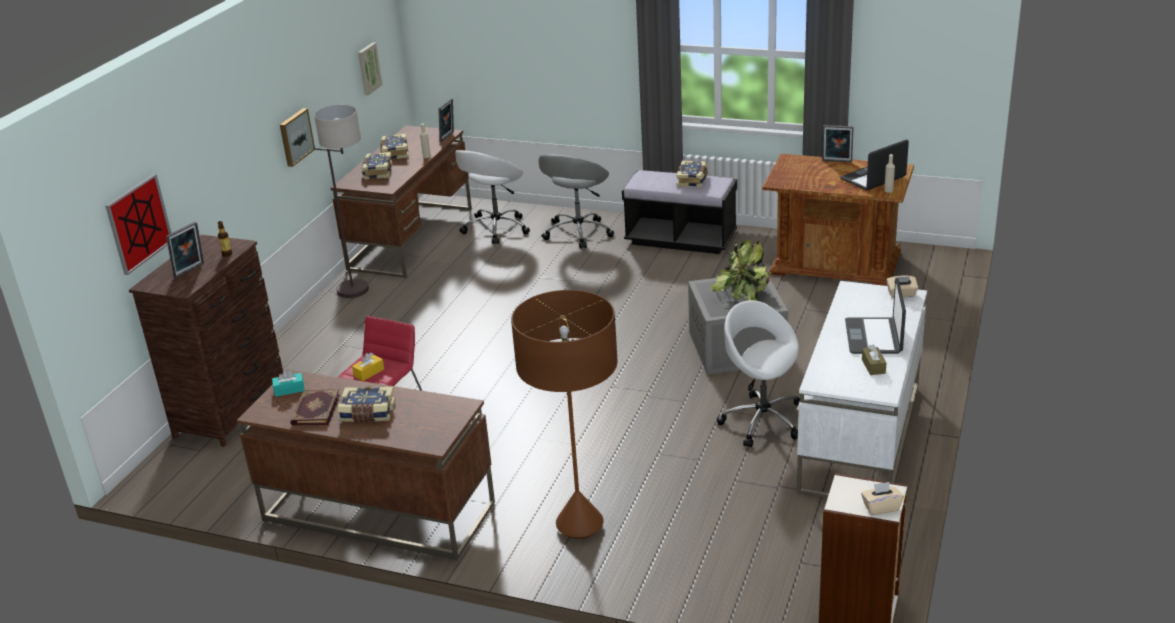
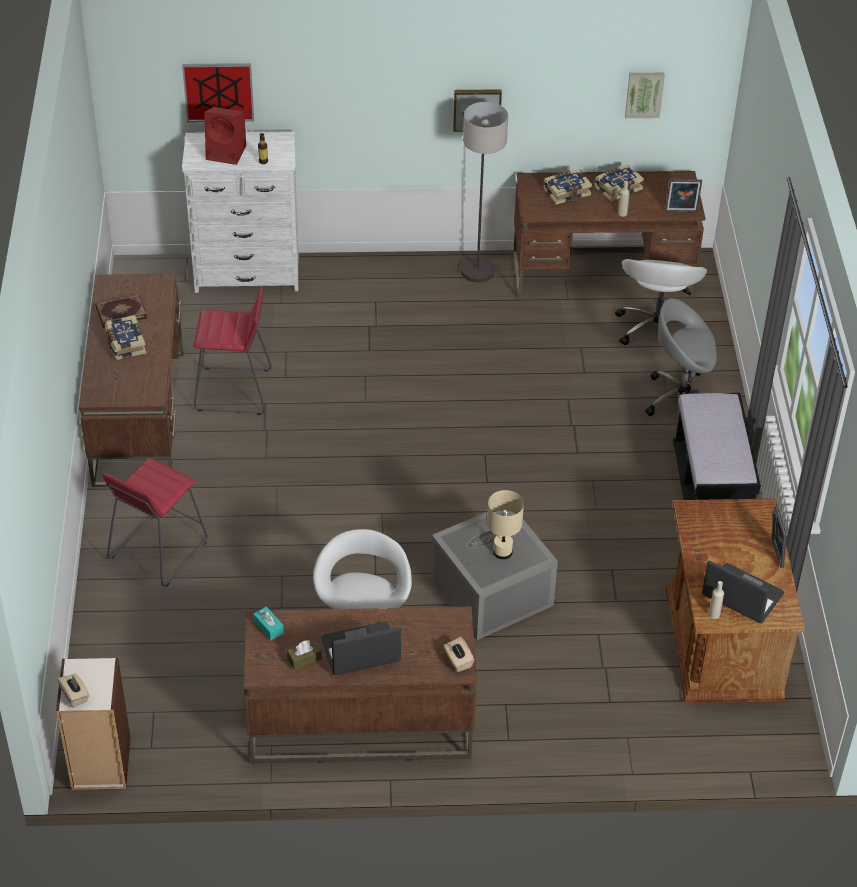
camera: 65 degrees right, 15 degrees up
(190, 271) = (227, 153): picture frame -> red speaker
(232, 410) = (247, 275): brown dresser -> white dresser
(289, 390) = (145, 286): turquoise tissue box -> turquoise tissue box (268, 627)
(369, 372) = (218, 326): yellow tissue box -> none
(495, 229) = (655, 331): white office chair -> white office chair turned 90 degrees counterclockwise
(580, 527) = (158, 550): brown floor lamp -> red stool
(692, 180) = (726, 446): book -> none
(743, 292) = (503, 551): potted plant -> beige table lamp
(860, 439) = (359, 724): white desk -> brown desk

